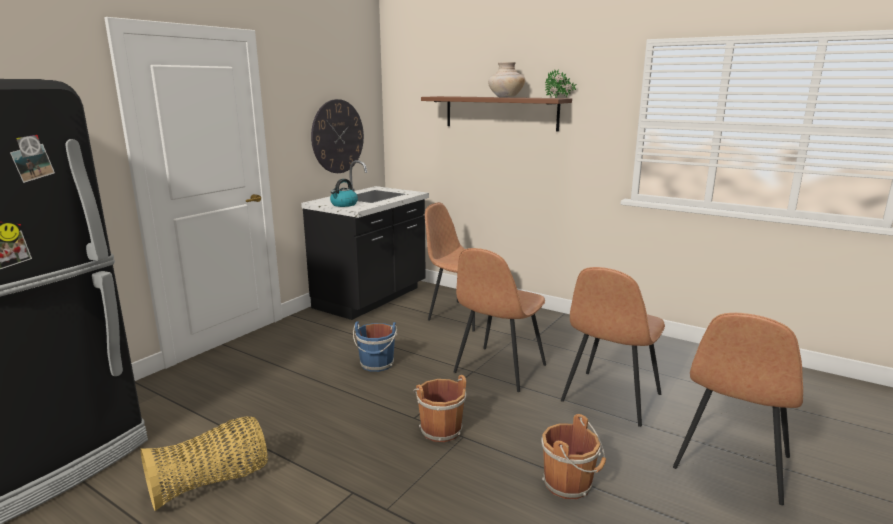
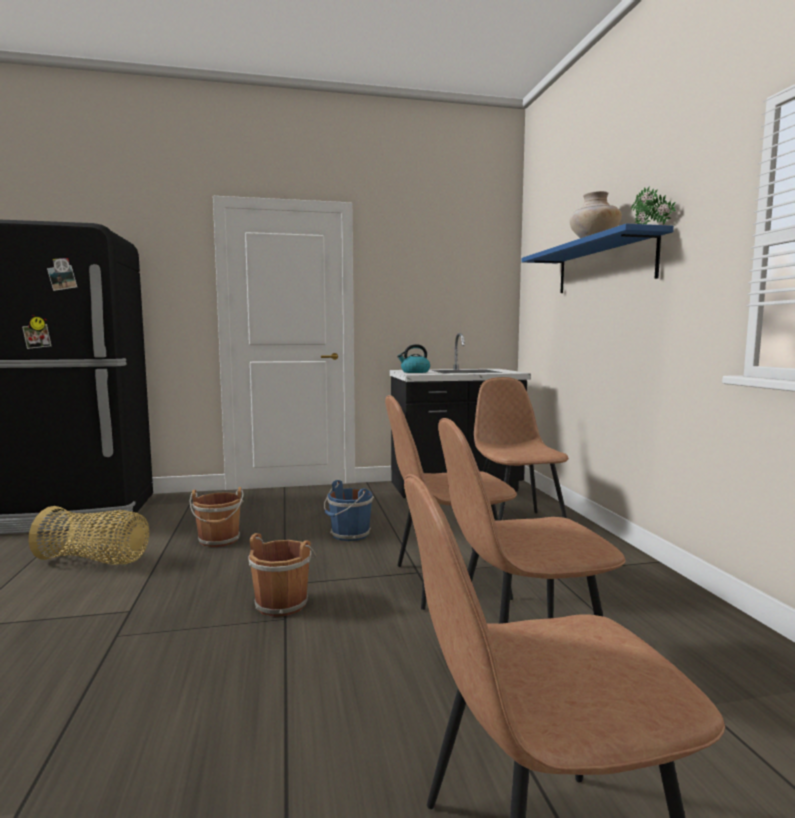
camera: 45 degrees right, 10 degrees down
(337, 136) = (447, 308): wall clock -> none
(500, 113) = (603, 266): brown shelf -> blue shelf
(570, 484) = (271, 722): brown bucket -> brown bucket (219, 540)

